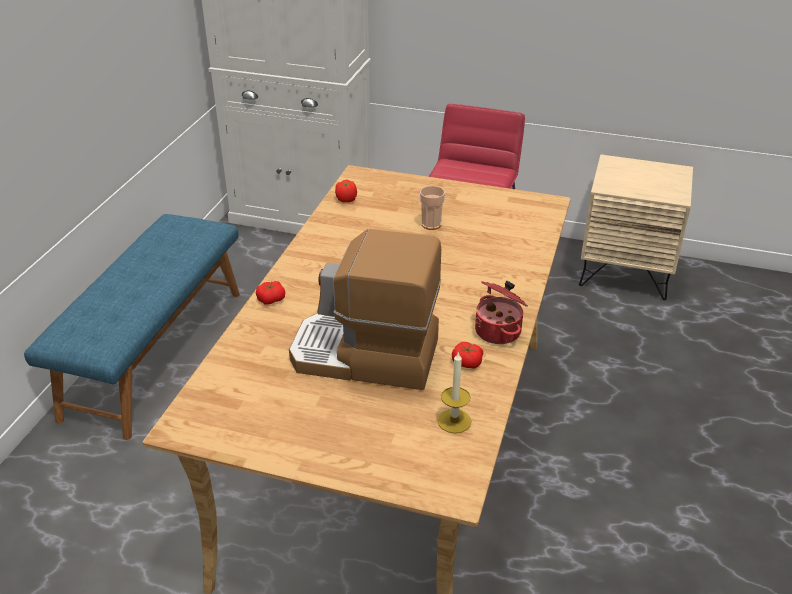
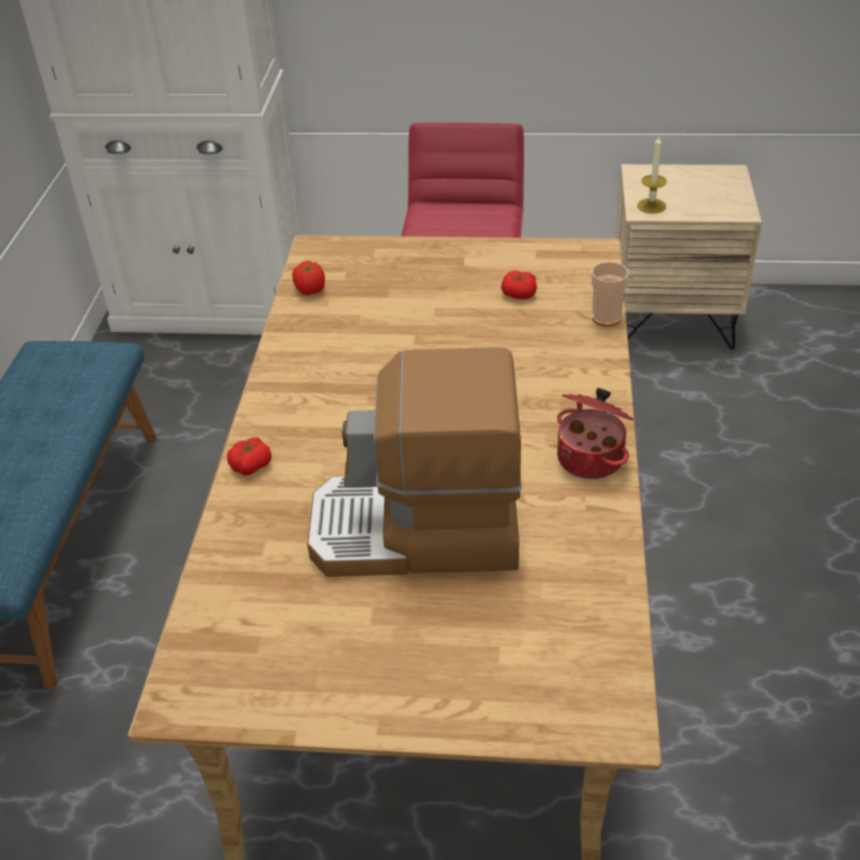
camera: 10 degrees left, 5 degrees up
(431, 224) = (443, 310): cup -> cup (606, 318)
(454, 421) = (576, 610): candle -> candle (651, 206)
(467, 362) = (563, 514): tomato -> tomato (519, 294)

